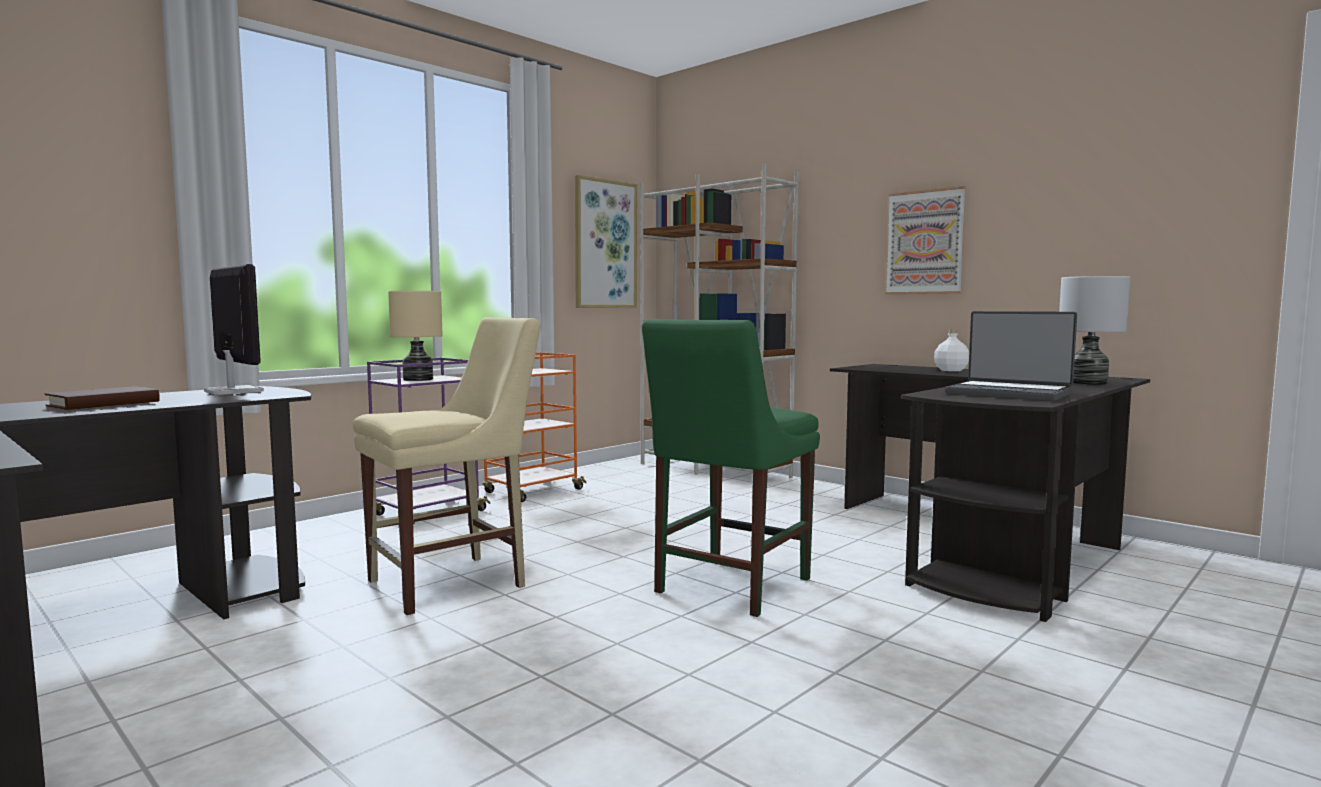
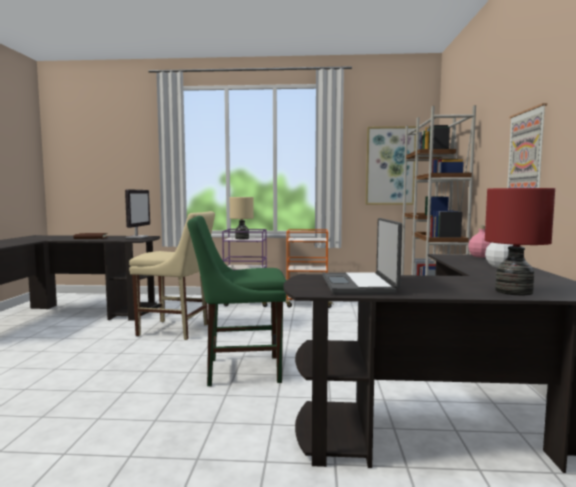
camera: 50 degrees right, 0 degrees up
(883, 365) = (481, 256): none -> pink bottle
(1088, 382) = (514, 291): grey table lamp -> red table lamp

